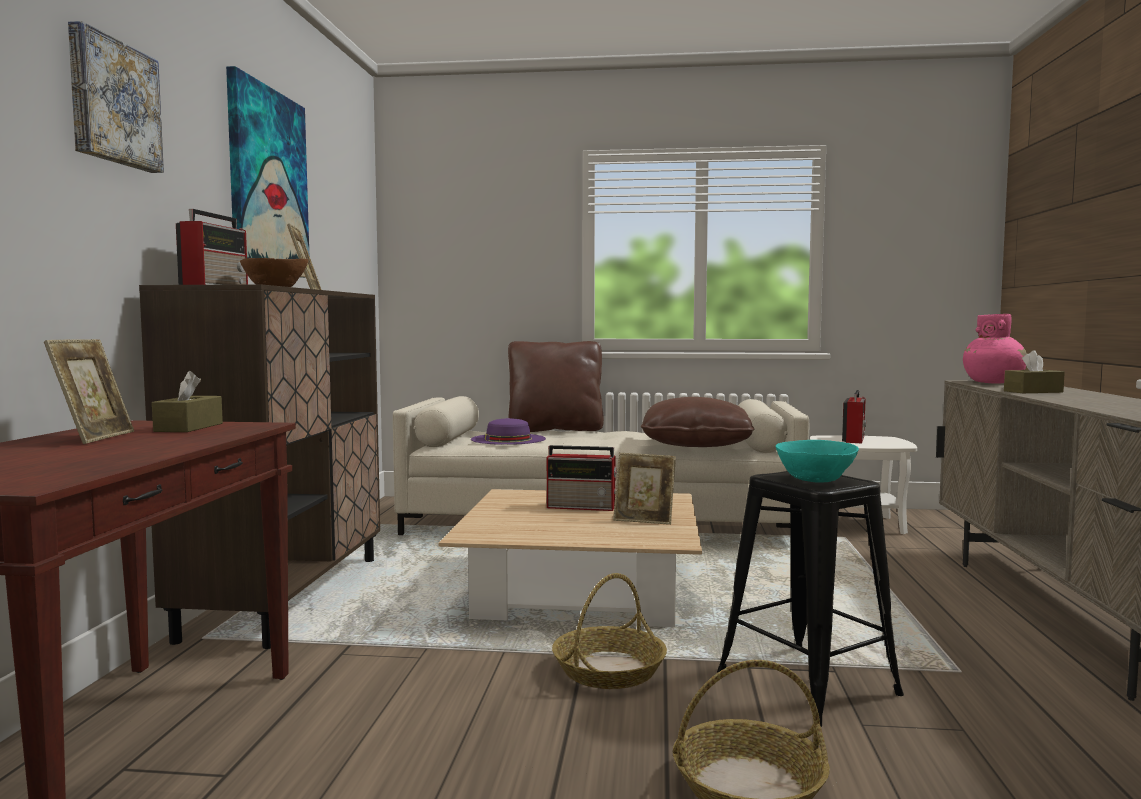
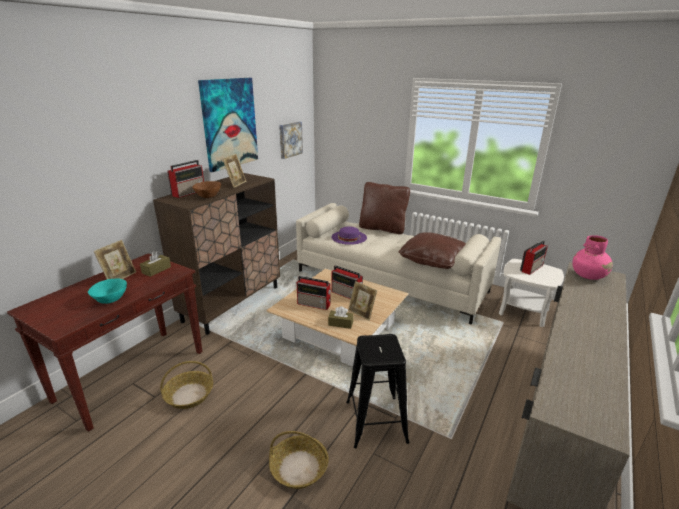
camera: 25 degrees right, 20 degrees up
(112, 103) = (131, 129): picture -> picture (290, 139)
(535, 523) = (314, 304): none -> radio
(609, 671) = (307, 386): basket -> basket (189, 395)
(814, 479) = (379, 350): turquoise bowl -> turquoise bowl (110, 299)
(1033, 391) = (580, 302): brown tissue box -> brown tissue box (340, 323)

